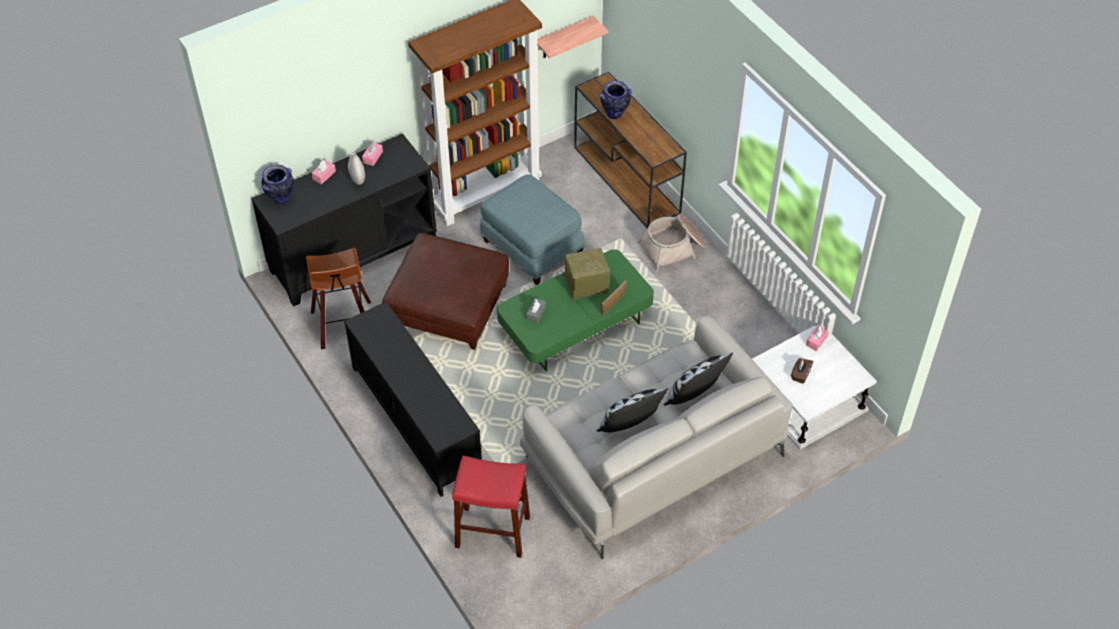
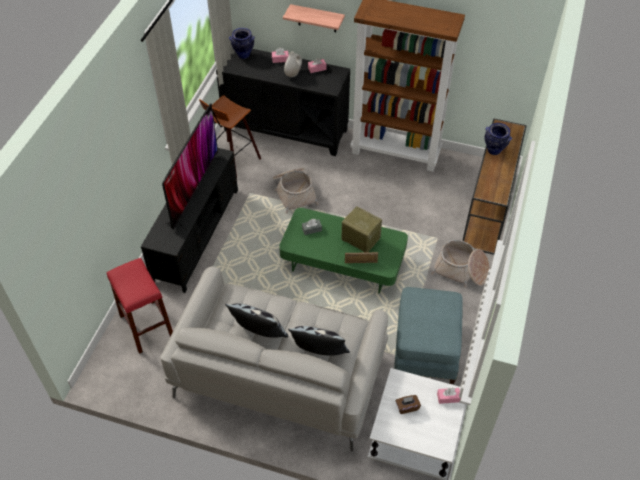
camera: 50 degrees right, 0 degrees up
(407, 365) = (194, 190): none -> television
(447, 305) = (294, 192): brown ottoman -> basket
(531, 248) = (379, 201): blue ottoman -> blue ottoman (425, 348)
(564, 38) = (502, 76): shelf -> shelf (317, 18)

